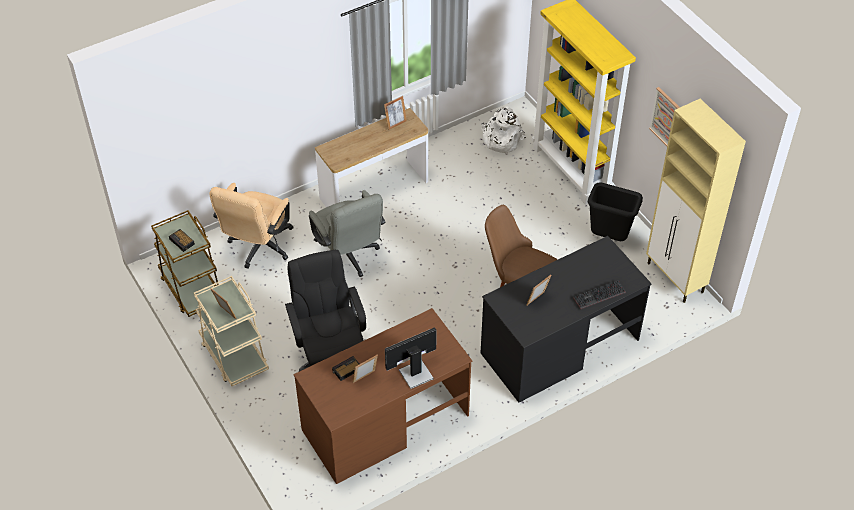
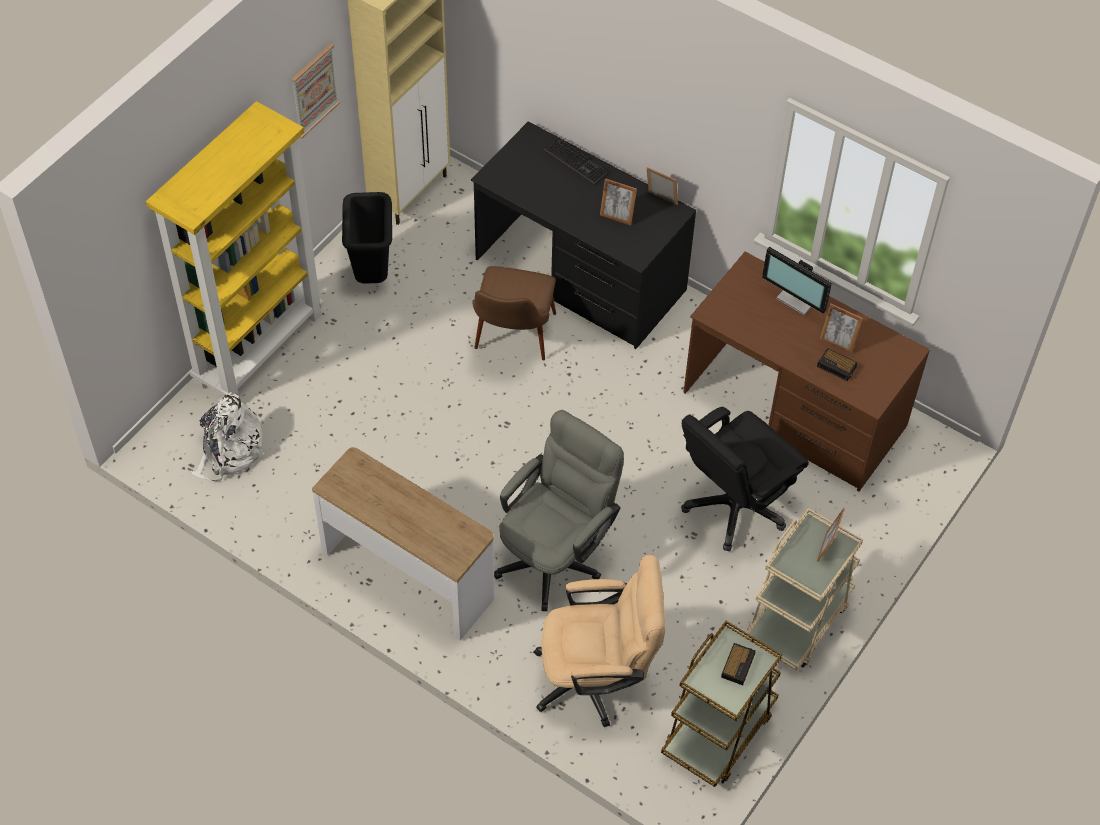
camera: 115 degrees left, 5 degrees up
(395, 123) = (356, 493): picture frame -> picture frame (661, 201)

